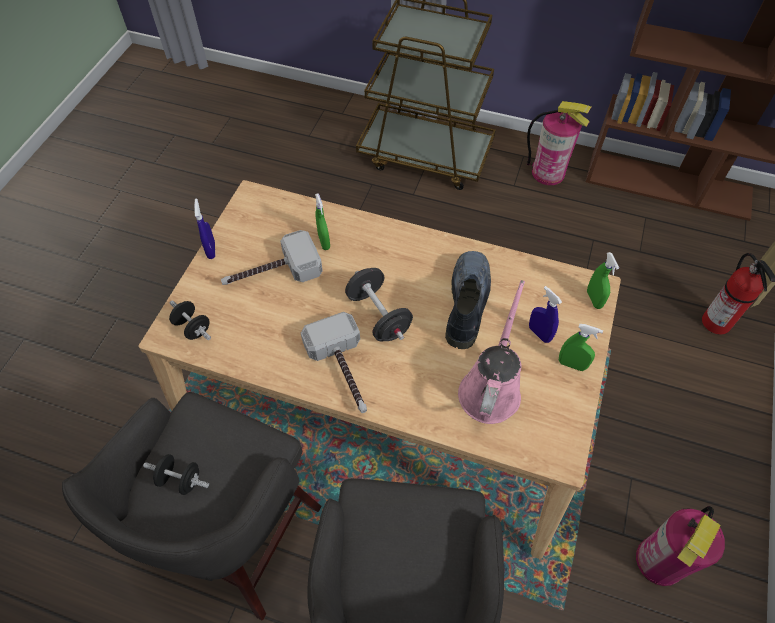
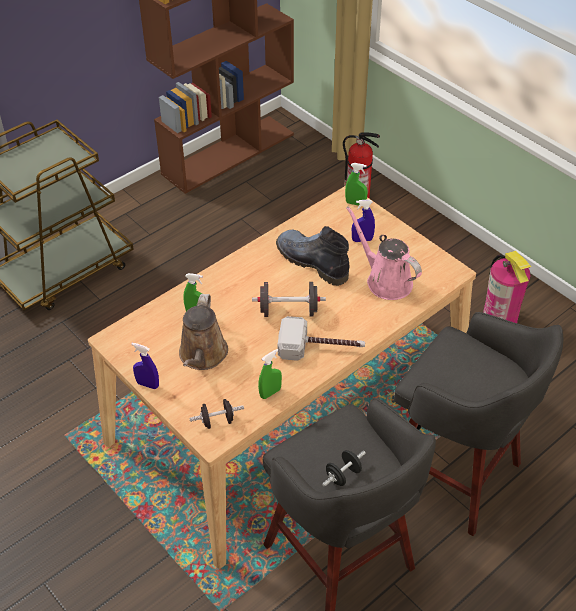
camera: 60 degrees left, 10 degrees down
(271, 273) = (202, 356): hammer -> brown watering can
(548, 173) = (156, 208): fire extinguisher -> none
(572, 364) = (394, 236): green spray bottle -> green spray bottle (270, 393)

